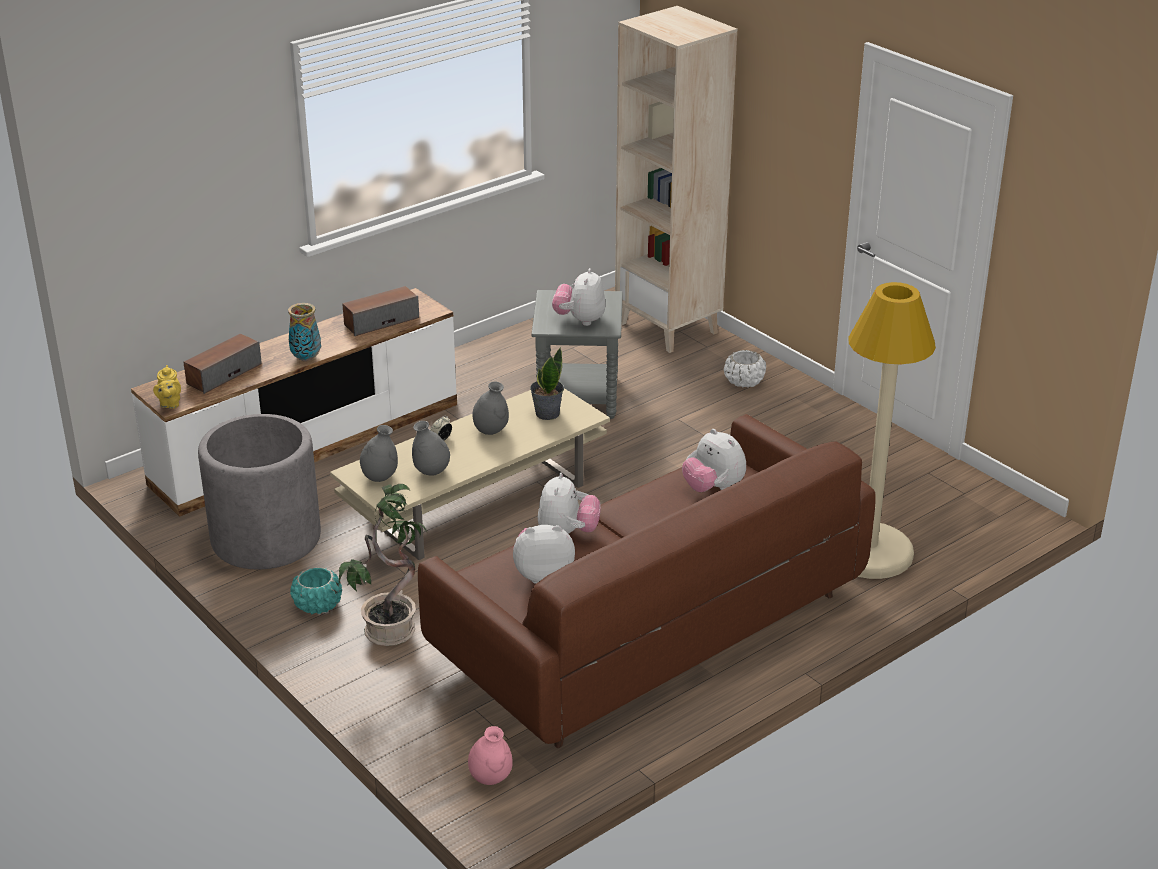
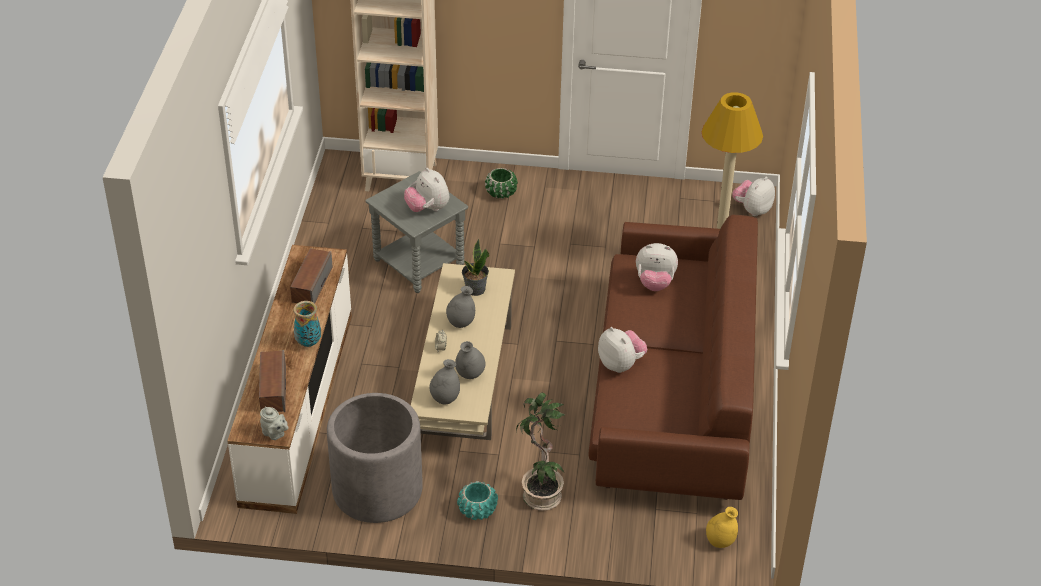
camera: 45 degrees left, 10 degrees up
(170, 404) = (275, 434): yellow teapot -> grey teapot
(490, 778) = (720, 541): pink vase -> yellow vase
(543, 574) = (649, 399): plush toy -> plush toy (752, 209)
(744, 381) = (501, 192): white planter -> green planter

